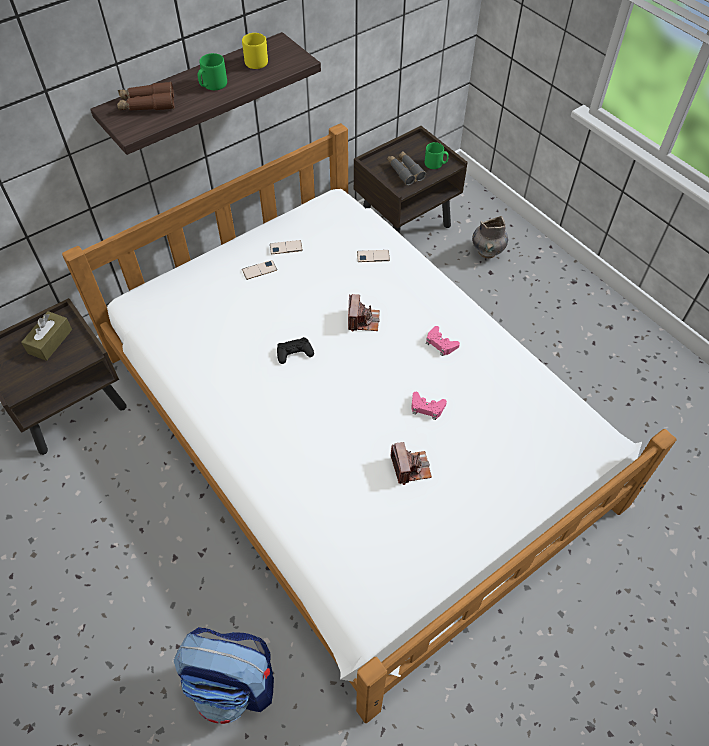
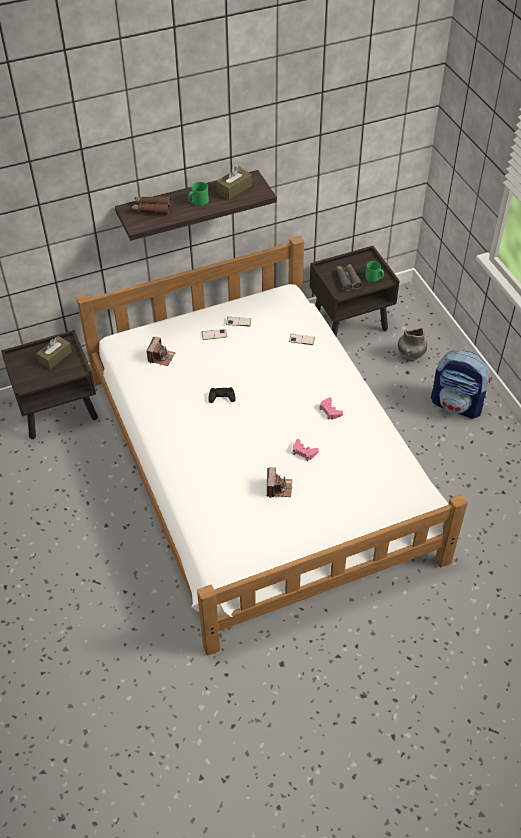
camera: 15 degrees right, 5 degrees down
(234, 684) = (125, 612): backpack -> backpack (457, 405)
(258, 61) = (234, 189): yellow mug -> brown tissue box
(363, 320) = (278, 384): camera -> camera (161, 357)

